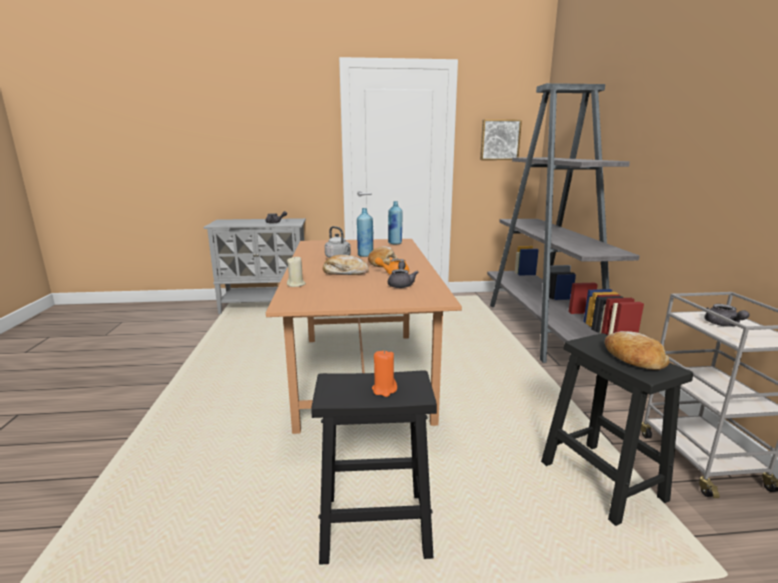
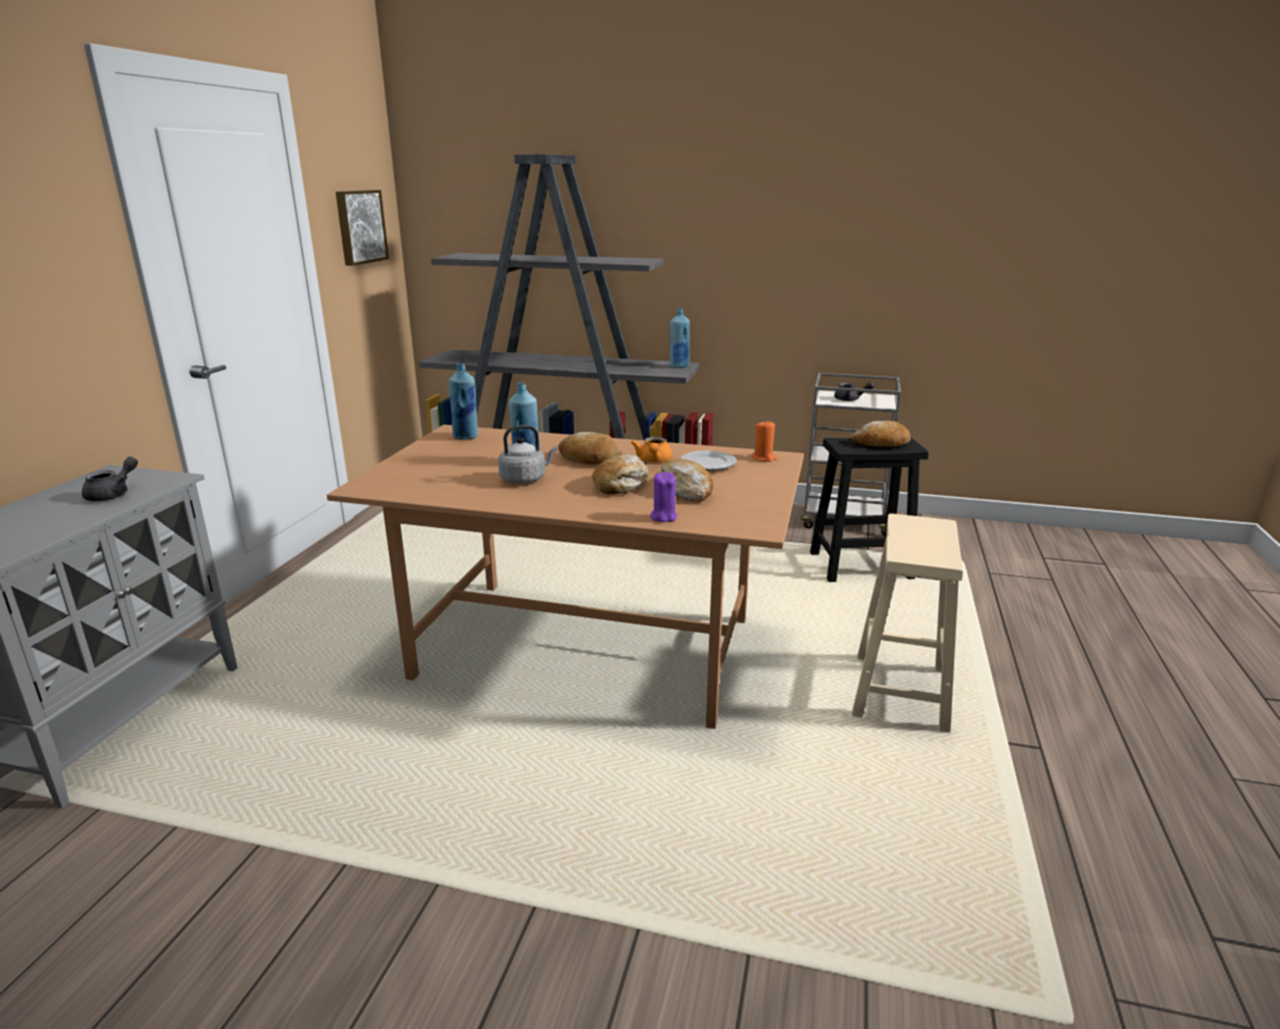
camera: 70 degrees left, 5 degrees up
(296, 284) = (663, 517): beige candle -> purple candle
(344, 284) = (685, 490): none -> bread
(373, 526) = (900, 693): black stool -> beige stool
(384, 389) = (927, 535): orange candle -> orange candle (763, 458)
(401, 284) = (707, 464): grey teapot -> plate
(612, 252) = (679, 366): none -> blue bottle

